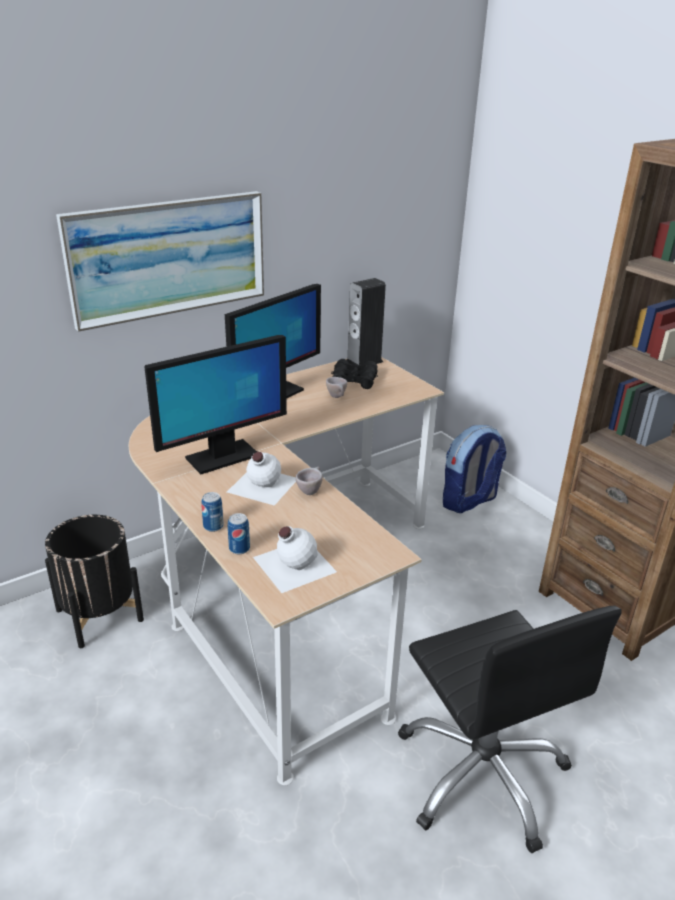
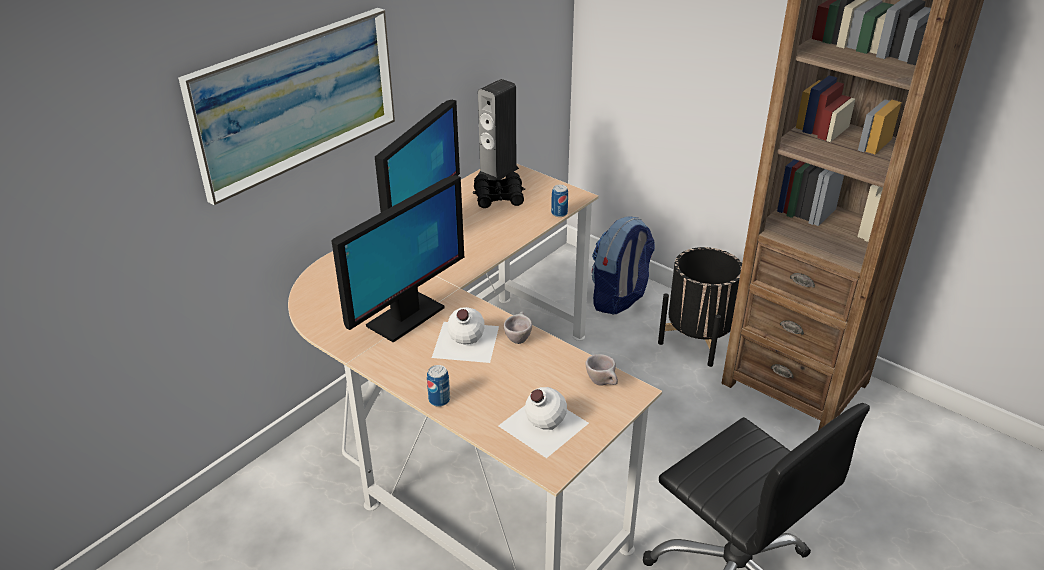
camera: 15 degrees left, 5 degrees up
(99, 615) = (277, 512): black planter -> black planter (698, 339)
(239, 548) = (479, 419): can -> can (559, 213)
(337, 397) = (491, 221): beige cup -> beige cup (603, 383)

